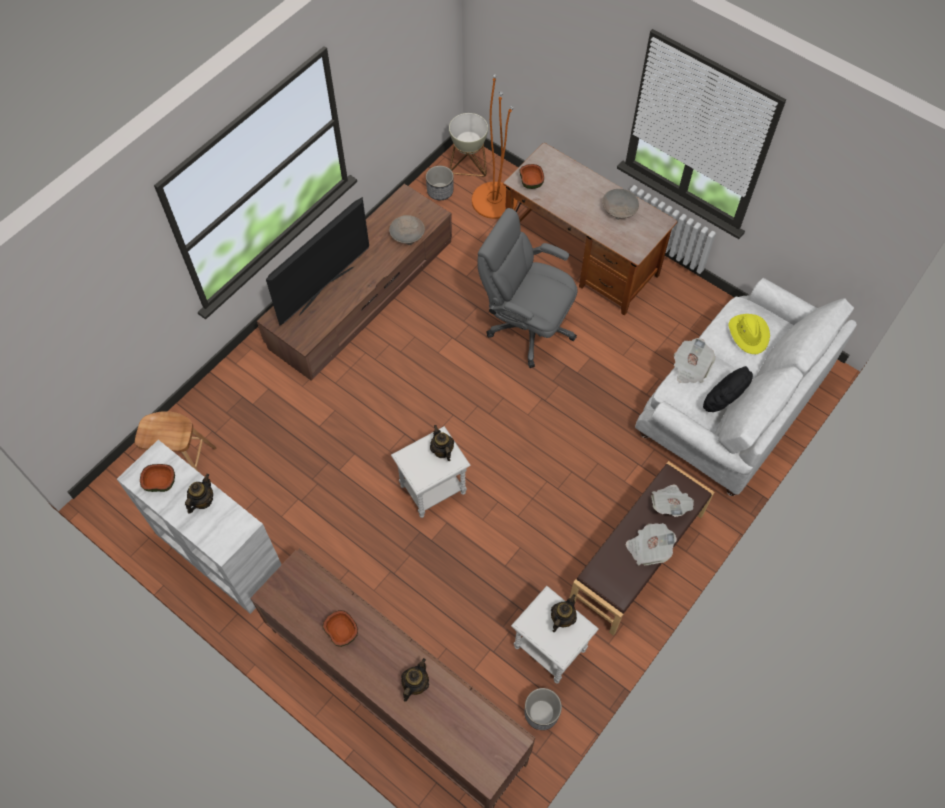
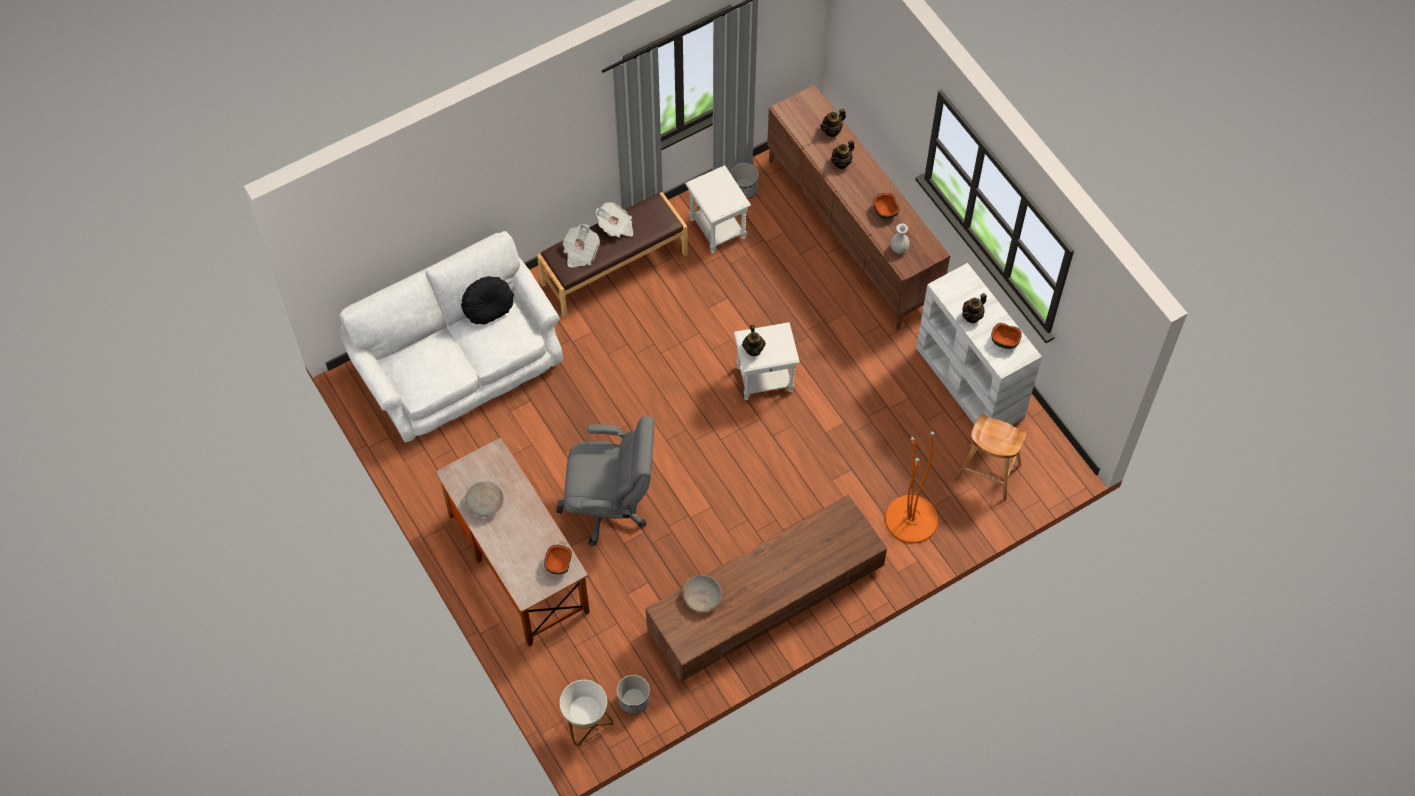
camera: 160 degrees left, 0 degrees up
(312, 586) = (899, 248): none -> white vase
(325, 290) = (807, 559): television -> none
(494, 200) = (577, 667): orange floor lamp -> orange floor lamp (911, 519)
(526, 325) = (611, 506): grey office chair -> grey office chair turned 45 degrees counterclockwise
(562, 618) = (710, 196): teapot -> teapot (832, 131)
(690, 368) = (499, 351): newspaper -> none
(748, 334) = (427, 363): yellow hat -> none

